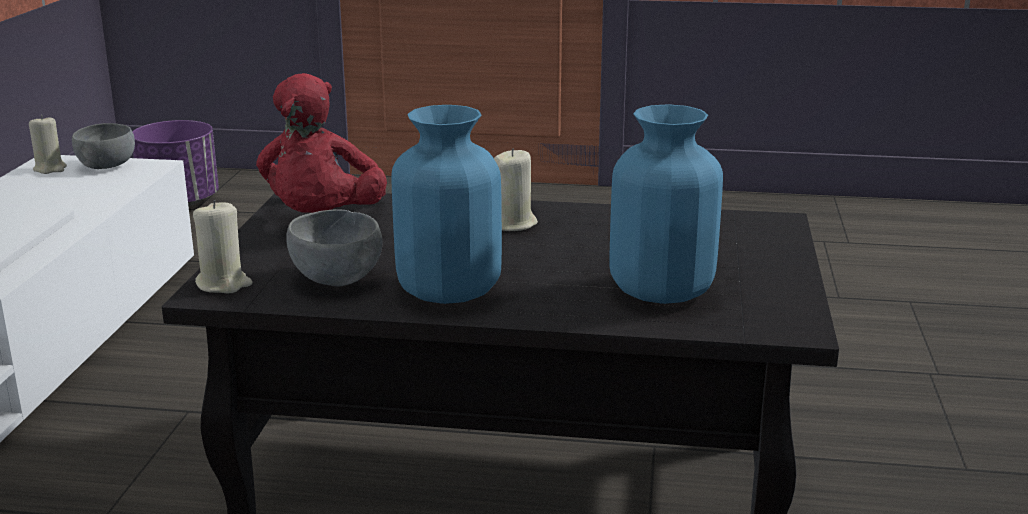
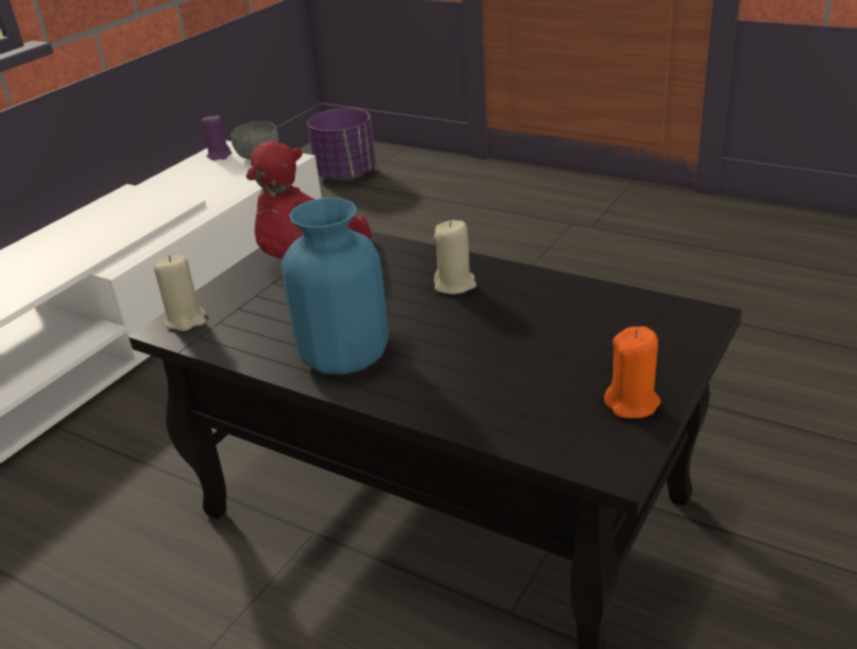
camera: 25 degrees right, 10 degrees up
(50, 169) = (219, 155): beige candle -> purple candle
(337, 279) = (270, 328): grey bowl -> none
(661, 290) = (524, 389): blue vase -> none
(771, 286) = (632, 403): none -> orange candle

